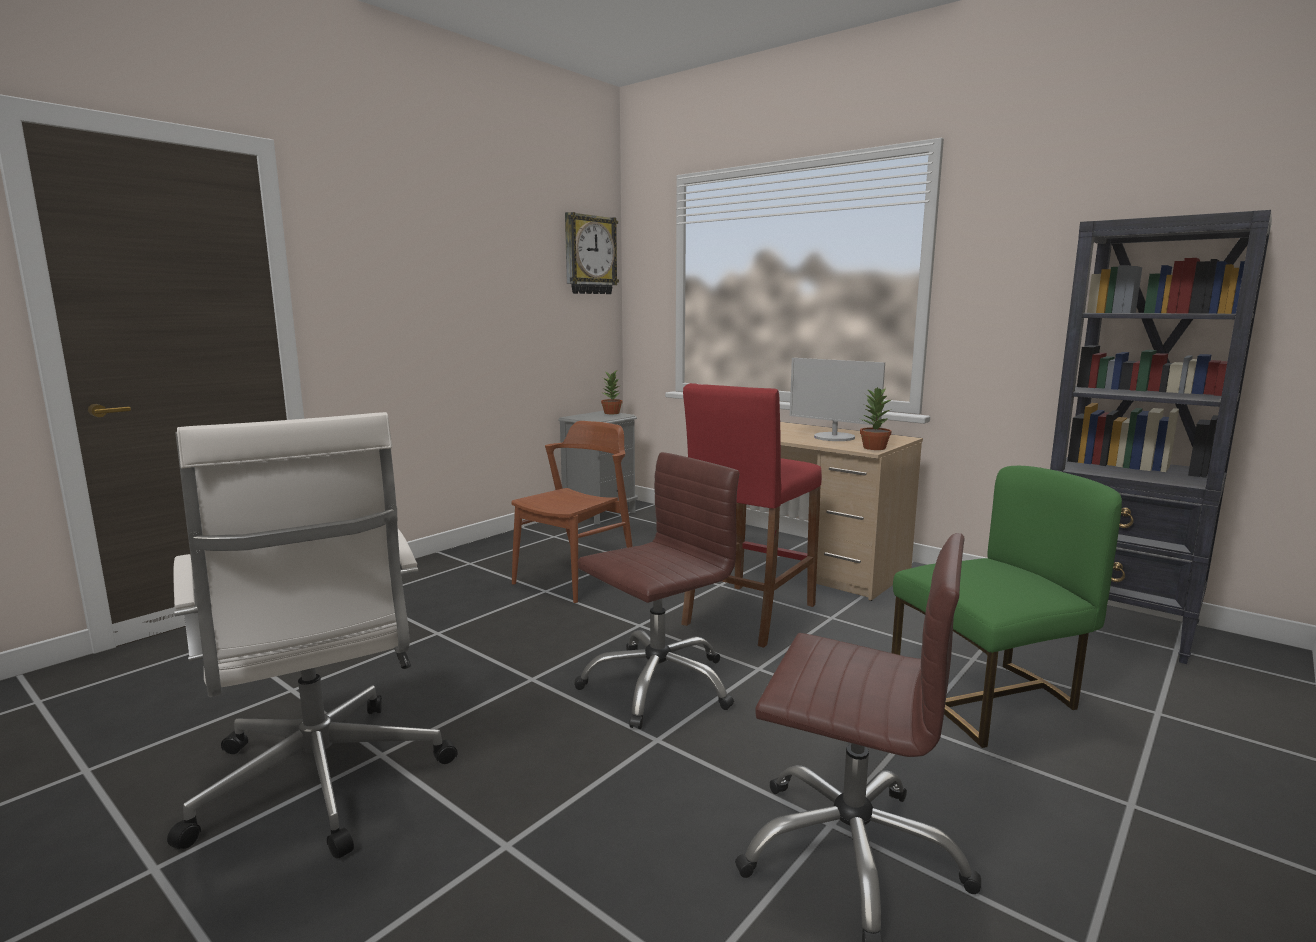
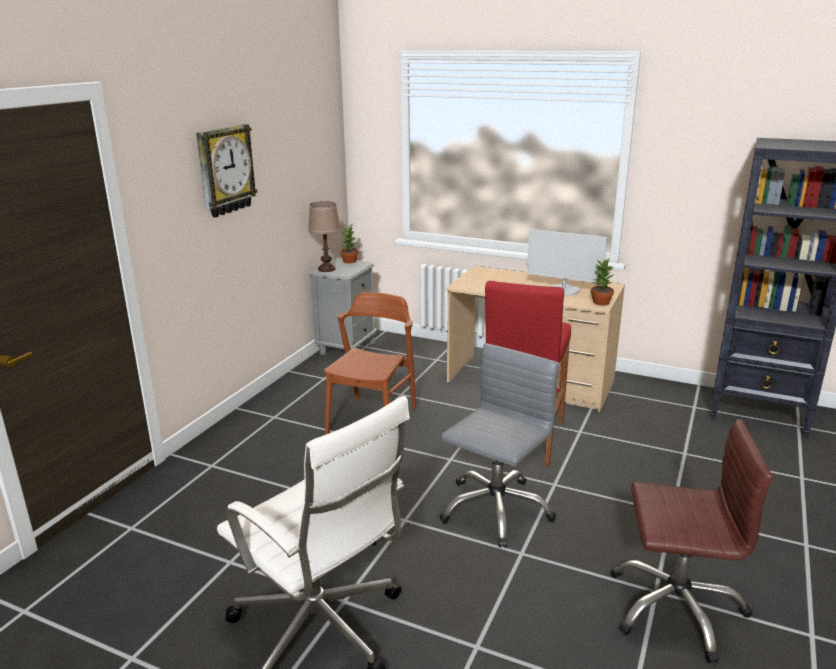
camera: 15 degrees left, 10 degrees up
(579, 416) = (326, 269): none -> brown table lamp
(589, 255) = (322, 122): wall clock -> wall clock (225, 170)
(657, 684) = (495, 509): brown office chair -> grey office chair
(989, 697) = (705, 483): green chair -> none

